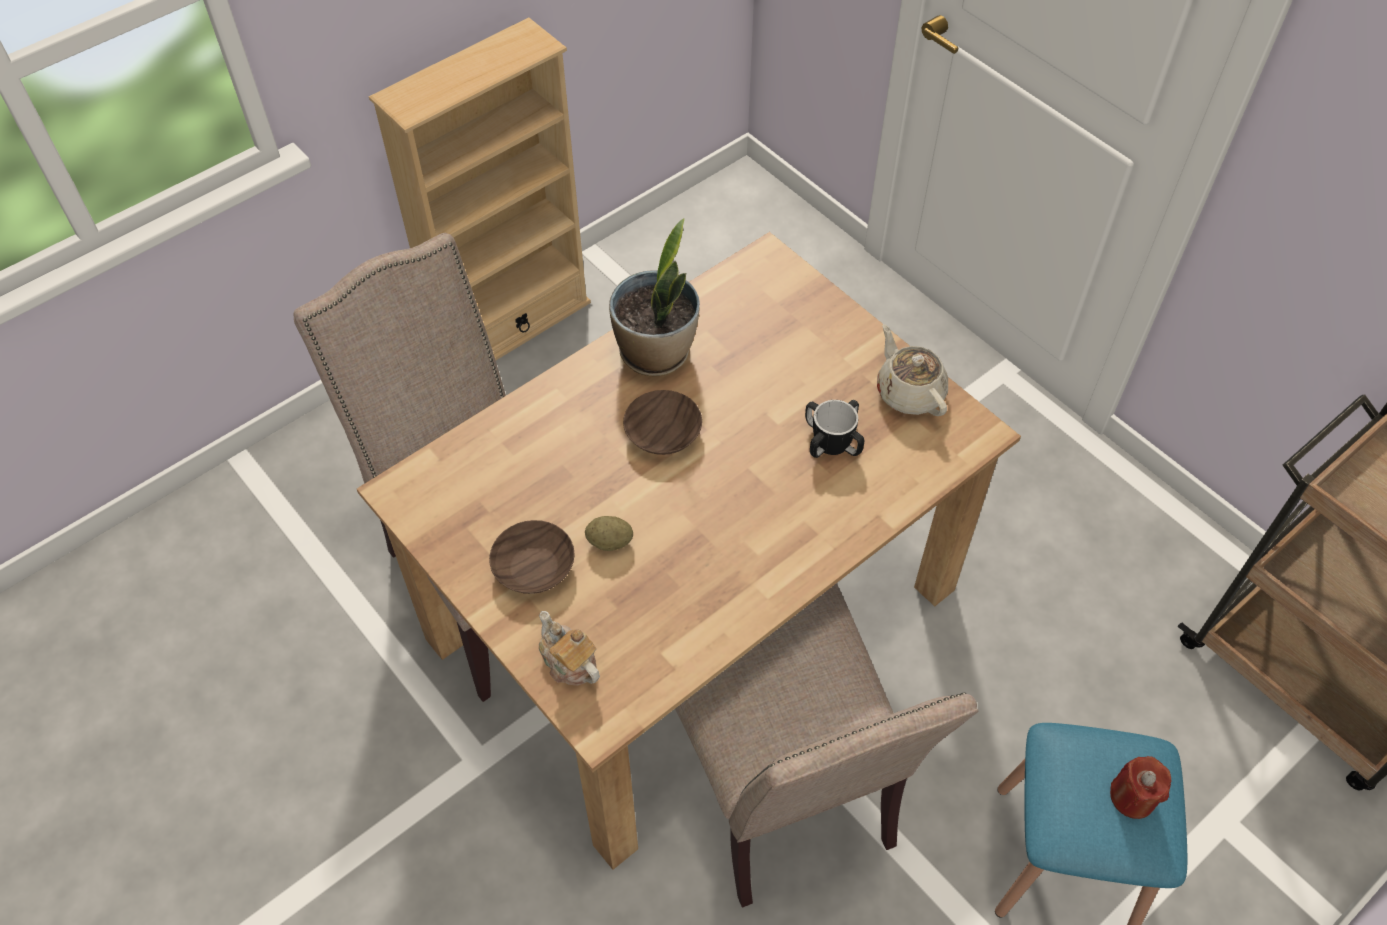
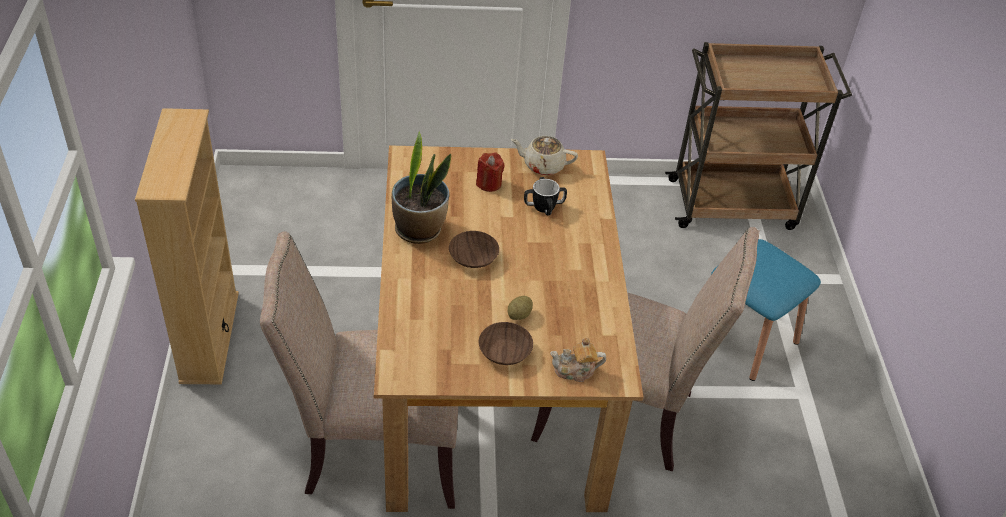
camera: 55 degrees left, 10 degrees down
(1132, 797) = (776, 263): red candle -> red candle (489, 183)

